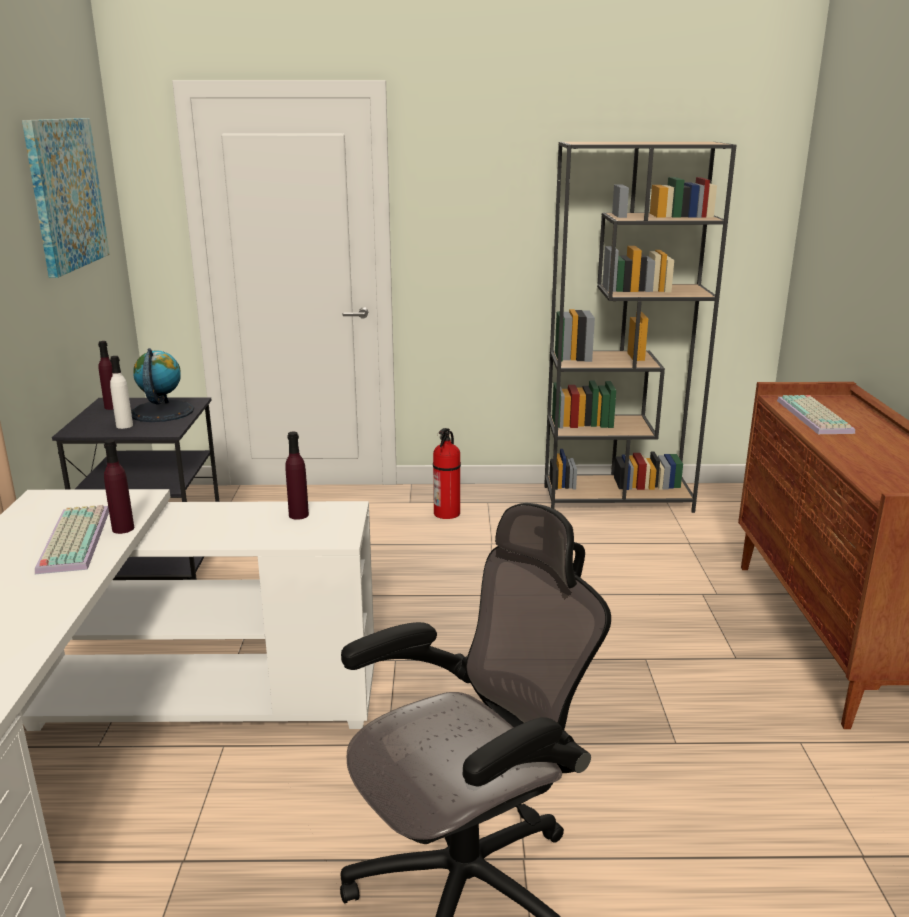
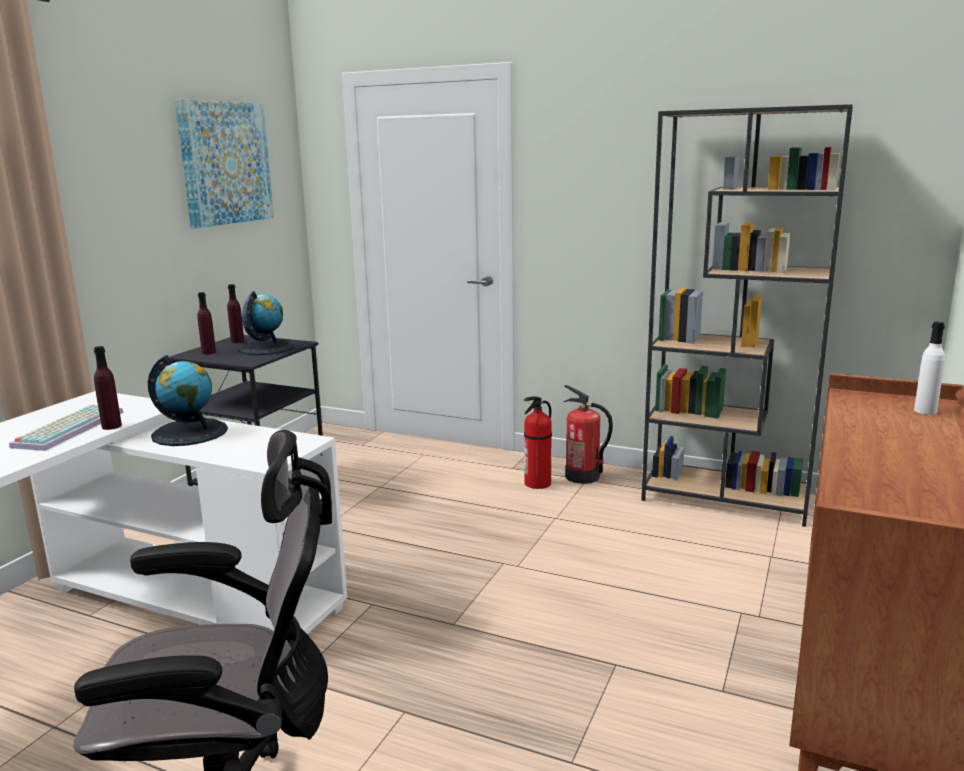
camera: 25 degrees right, 5 degrees down
(124, 425) = (225, 355): white bottle -> white bottle (925, 411)
(205, 521) = (190, 432): none -> globe
(298, 515) = (263, 439): purple bottle -> purple bottle (208, 352)
(482, 500) = (583, 477): none -> fire extinguisher
(816, 416) = (872, 417): keyboard -> none

